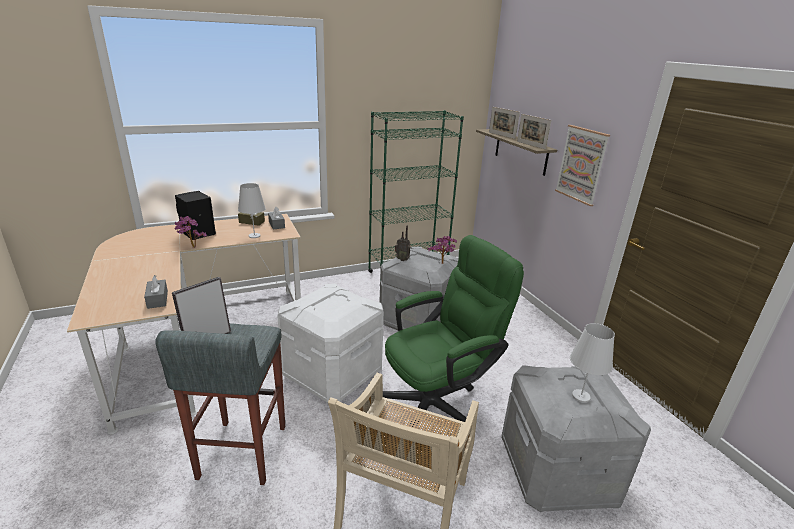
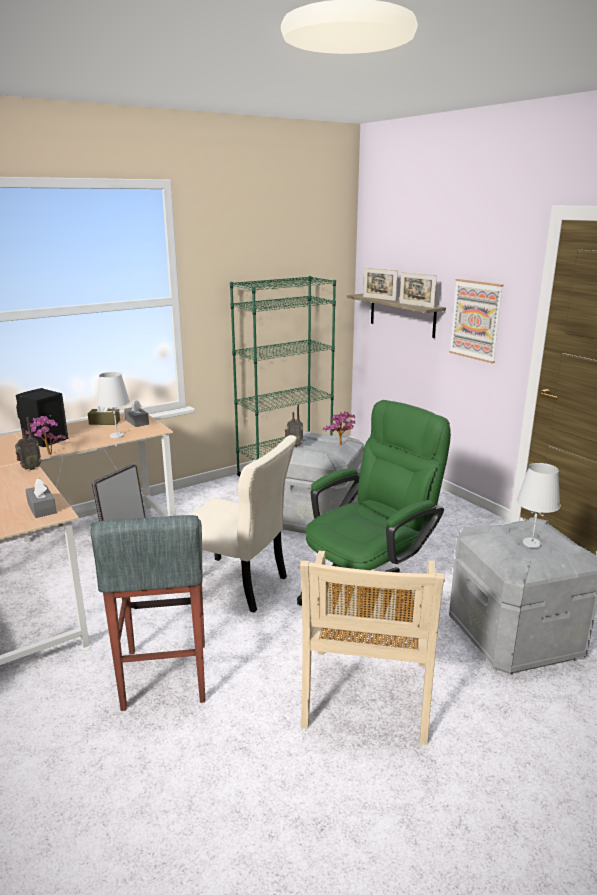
camera: 10 degrees left, 5 degrees down
(171, 259) = (30, 468): none -> radio
(332, 374) = (238, 585): white storage box -> beige chair

